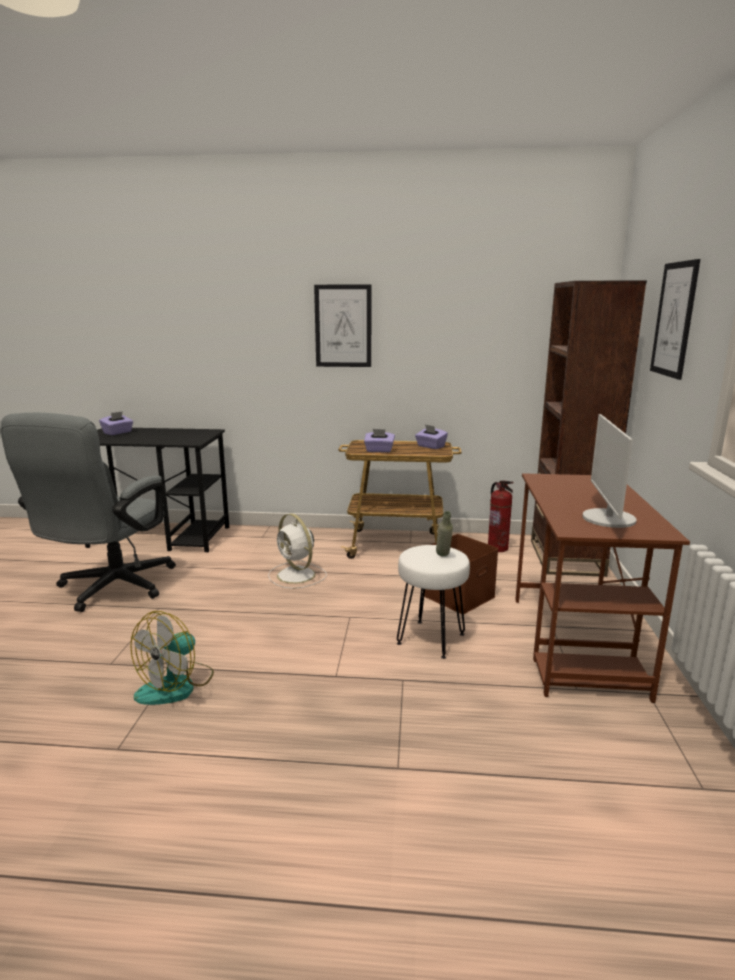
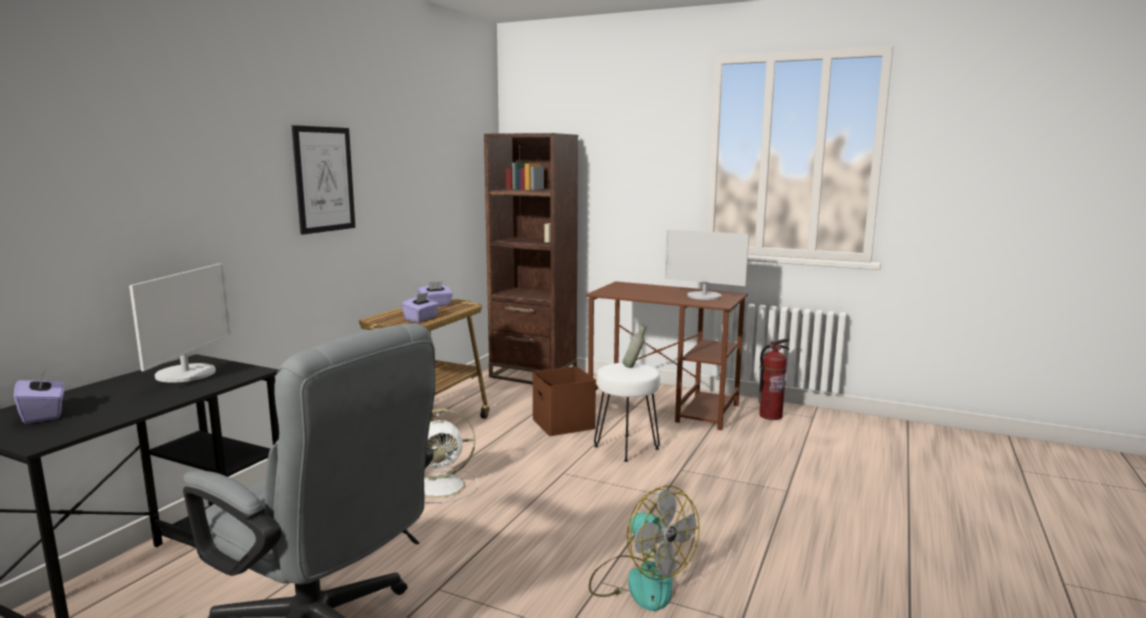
camera: 70 degrees left, 5 degrees down
(185, 435) = (187, 374): none -> monitor
(498, 548) = (488, 390): fire extinguisher -> fire extinguisher (770, 415)
(674, 319) = (622, 163): picture -> none

